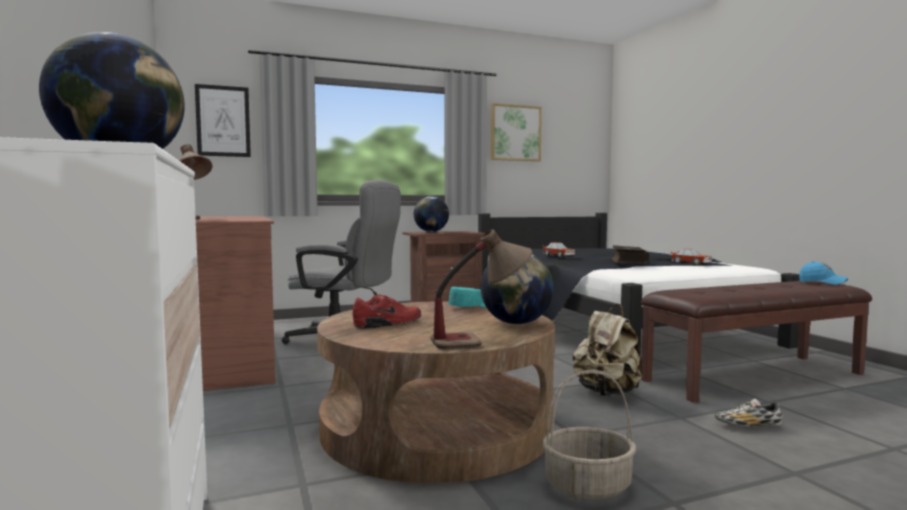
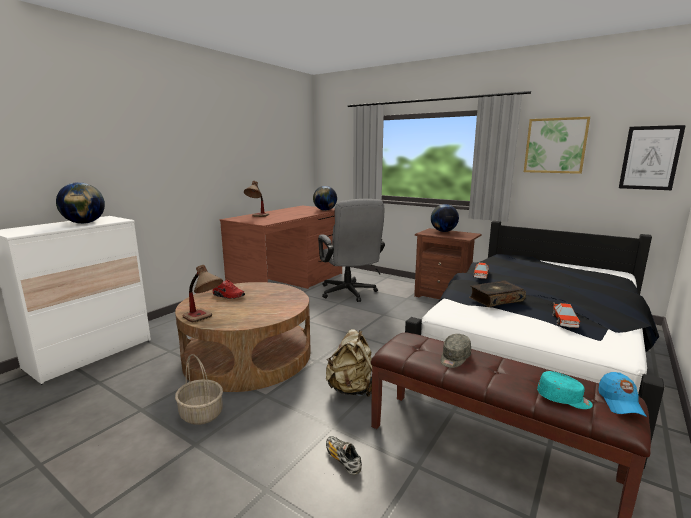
camera: 55 degrees right, 10 degrees up
(223, 121) = (340, 149): picture -> picture (650, 158)
(470, 307) = (289, 299): turquoise cap -> turquoise cap (563, 399)
(516, 323) = (255, 318): globe -> globe (325, 210)
(730, 290) = (454, 358): none -> grey cap

